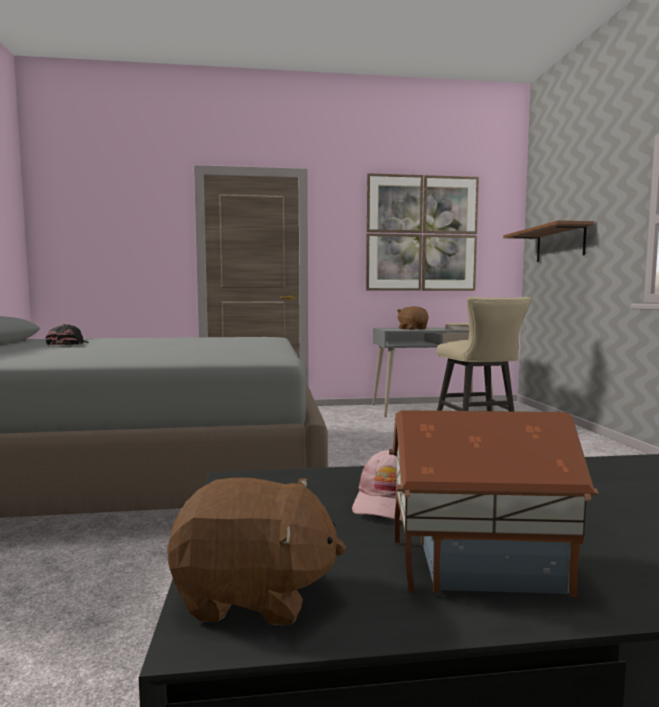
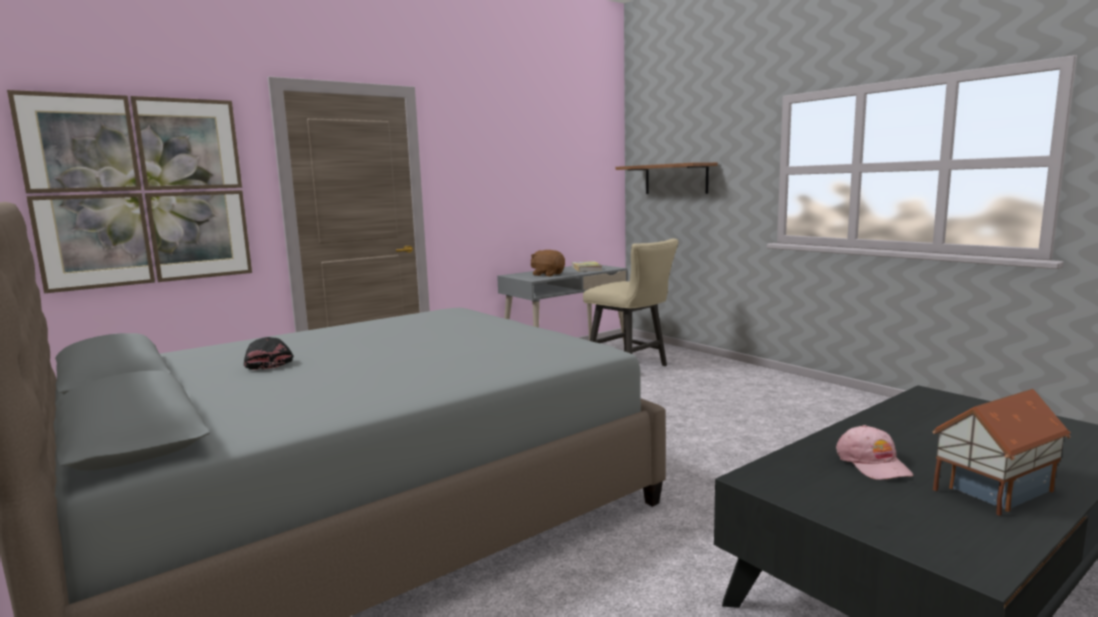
camera: 30 degrees left, 5 degrees up
(254, 595) = (950, 545): brown plush toy -> none
(421, 234) = (537, 165): picture -> picture (142, 191)

